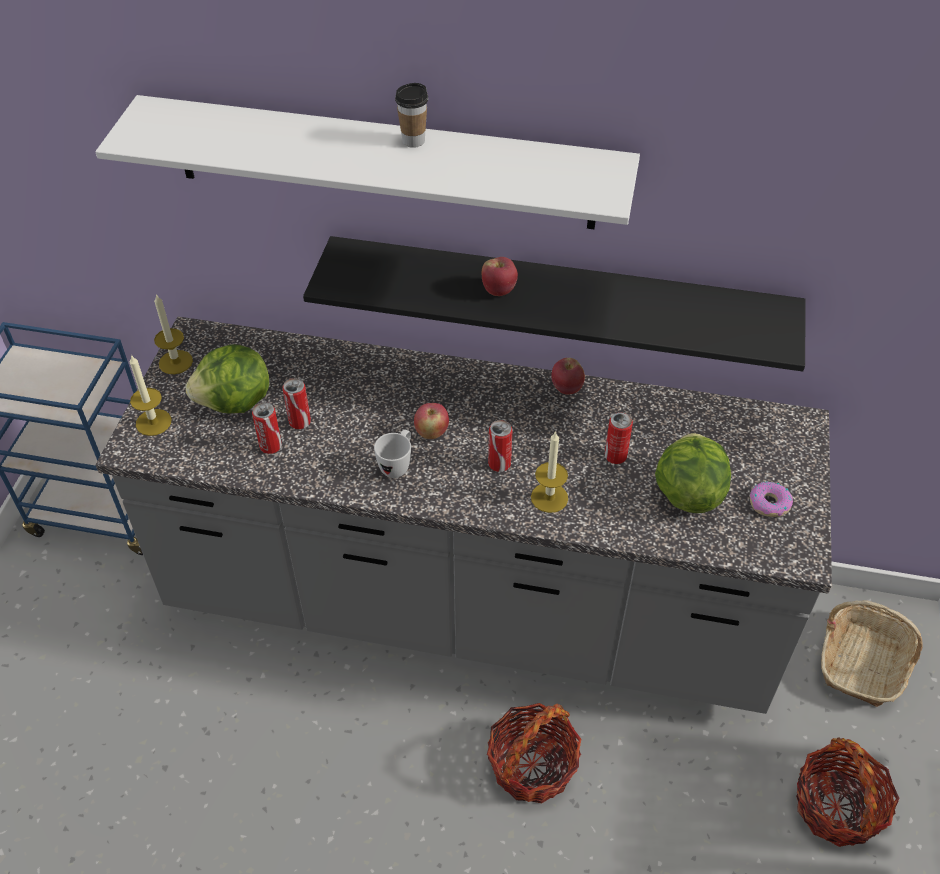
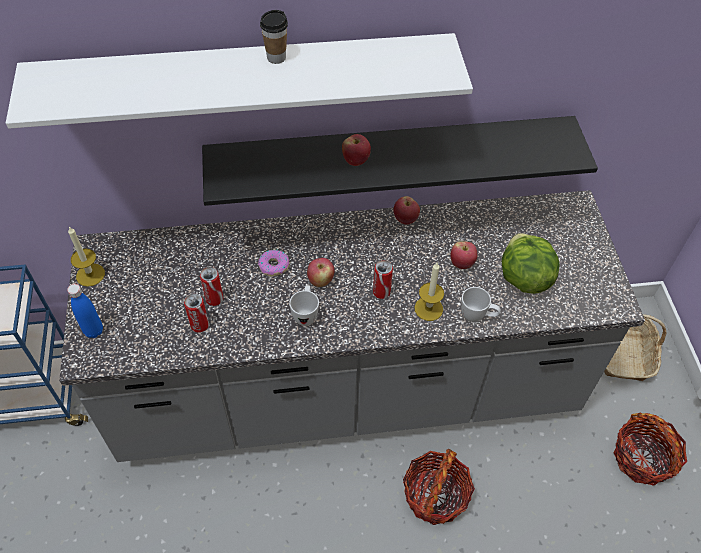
camera: 20 degrees left, 5 degrees up
(153, 422) = (94, 331): candle -> blue bottle
(236, 403) = (156, 296): lettuce -> none
(607, 522) = (477, 316): none -> white mug
(615, 456) = (462, 263): can -> apple
(769, 504) = (580, 271): donut -> donut (274, 266)

